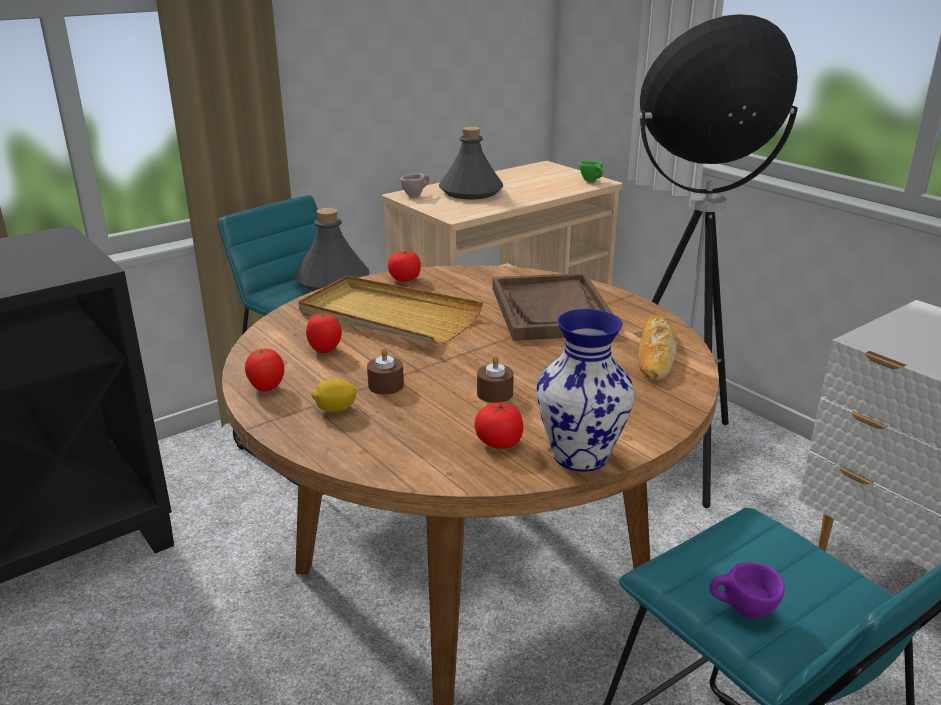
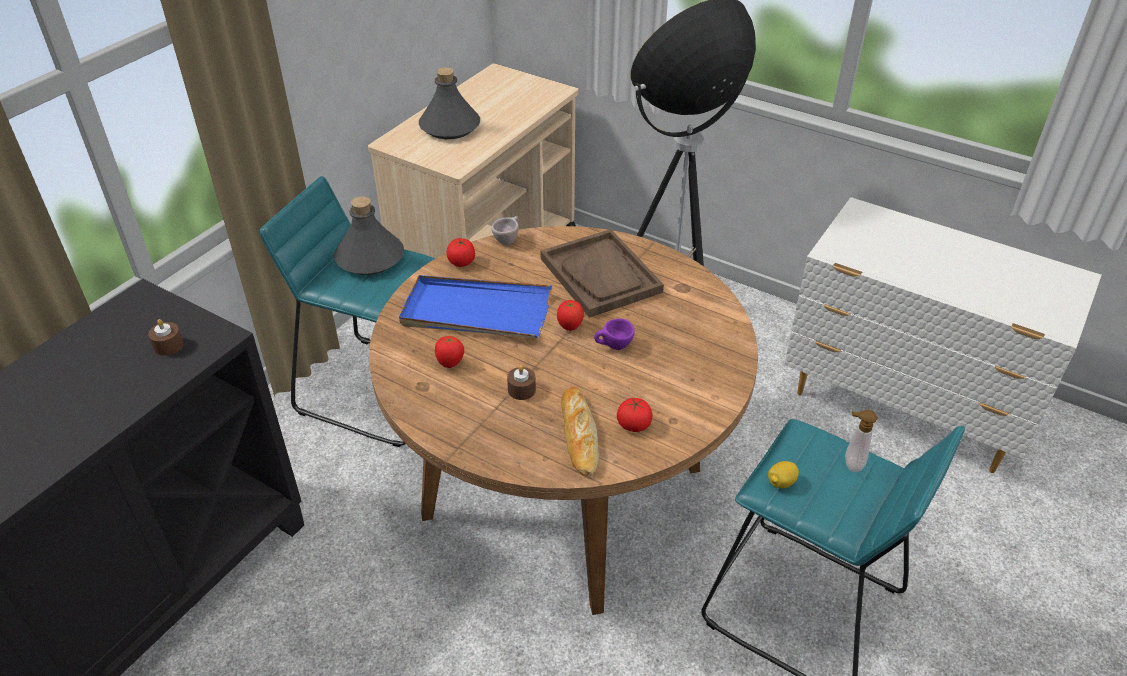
camera: 20 degrees left, 15 degrees up
(266, 388) = (432, 416): tomato -> tomato (569, 327)
(335, 409) = (499, 424): lemon -> lemon (781, 483)
(388, 316) = (476, 312): beige tray -> blue tray
(416, 195) = (401, 140): beige cup -> beige cup (508, 240)
(495, 393) = (605, 378): brown candle -> brown candle (168, 345)
(582, 456) = (694, 422): vase -> none
(592, 181) = (551, 91): green cup -> none
(655, 353) = (698, 307): bread -> bread (579, 435)
(742, 612) = (819, 504): purple cup -> purple cup (613, 347)
(815, 575) = (851, 464): none -> soap dispenser

